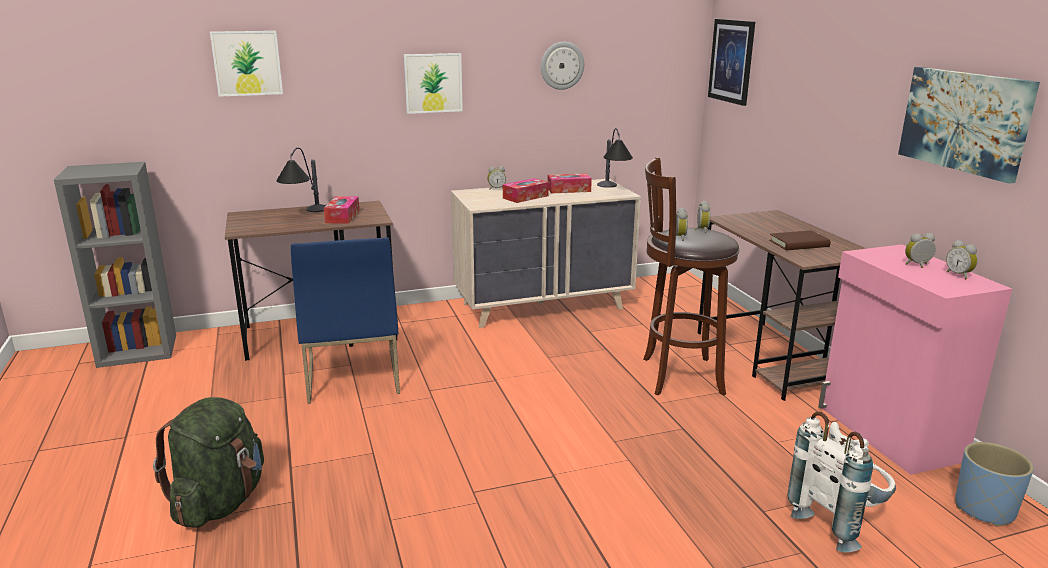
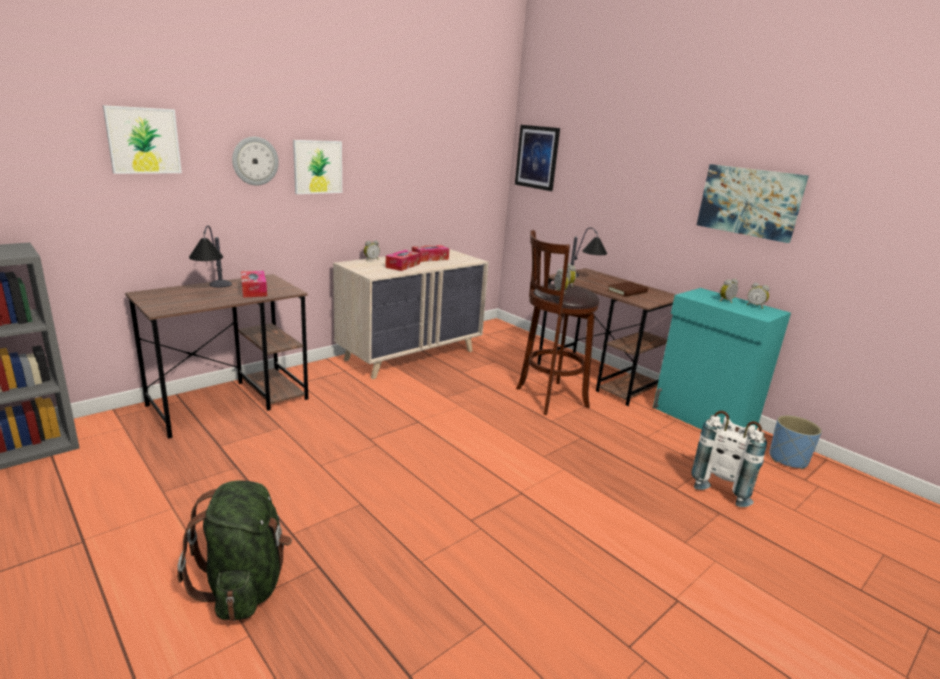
camera: 25 degrees left, 0 degrees up
(352, 375) = (289, 437): blue chair -> none
(562, 65) = (416, 156): wall clock -> wall clock (255, 161)
(612, 190) = (463, 257): table lamp -> table lamp (582, 279)
(888, 433) = (703, 419): pink cabinet -> turquoise cabinet

